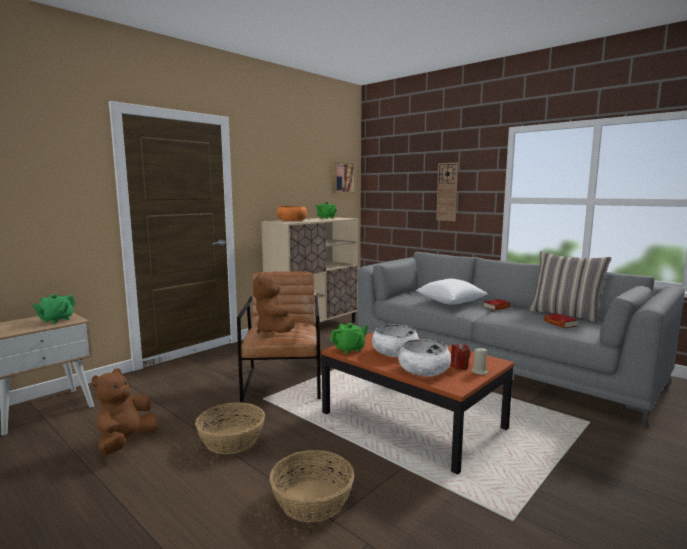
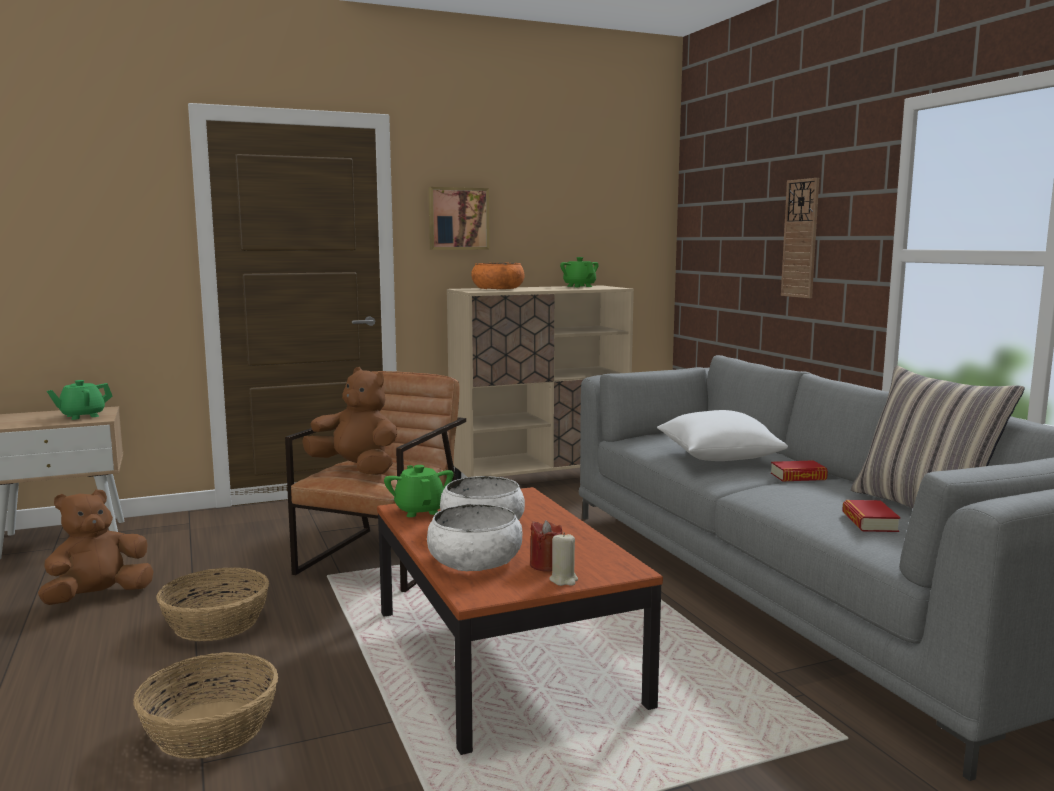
camera: 25 degrees right, 0 degrees up
(275, 331) = (356, 469): brown plush toy -> brown plush toy turned 105 degrees clockwise
(342, 178) = (631, 213): picture -> picture (458, 218)
(349, 349) = (420, 510): green teapot -> green teapot turned 105 degrees counterclockwise

